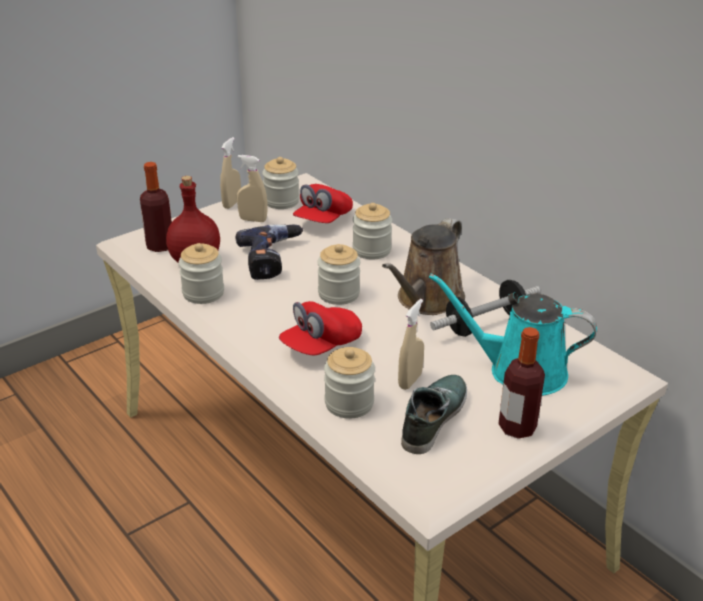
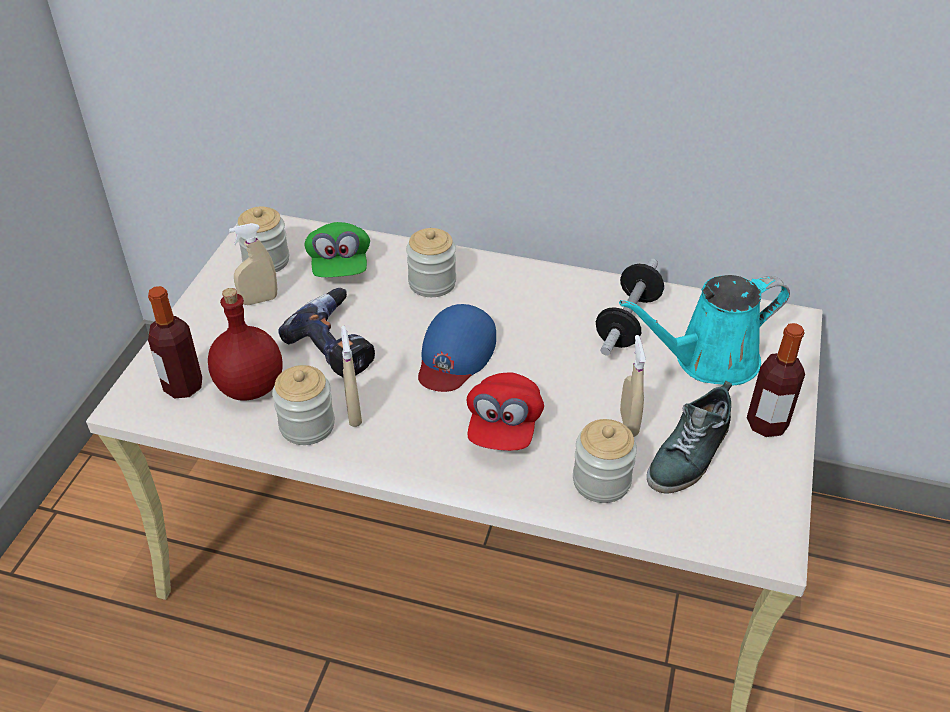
camera: 35 degrees left, 10 degrees up
(232, 203) = (209, 288): beige spray bottle -> beige spray bottle (354, 413)
(323, 220) = (340, 266): red cap -> green cap
(338, 294) = (455, 354): jar -> blue cap
(427, 300) = (549, 320): brown watering can -> none
(433, 418) = (690, 454): shoe -> shoe turned 135 degrees counterclockwise

